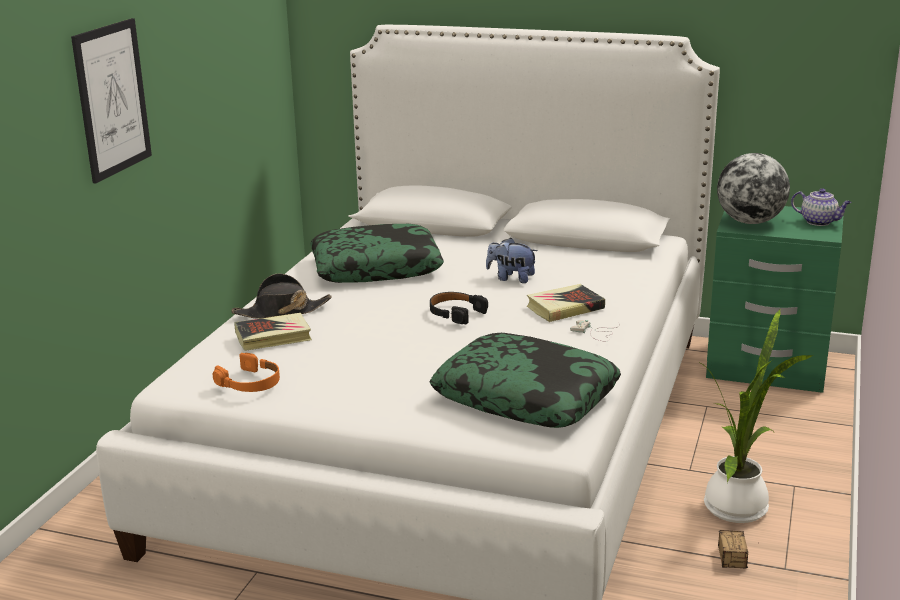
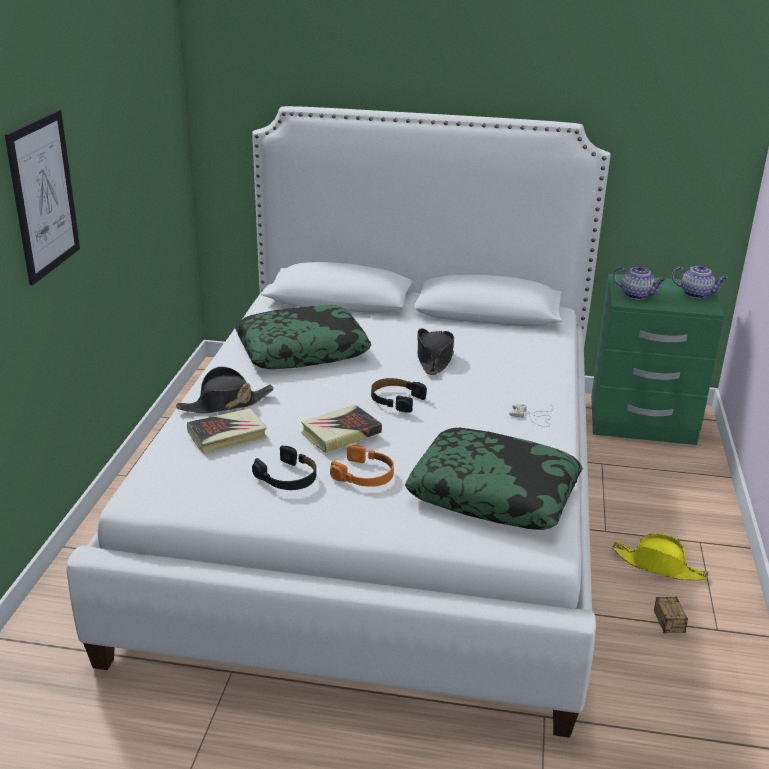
camera: 10 degrees left, 5 degrees up
(250, 383) = (220, 491): orange headphones -> orange headphones (364, 475)
(320, 374) = (288, 477): none -> black headphones
(511, 278) = (434, 358): plush toy -> black hat
(565, 308) = (495, 390): book -> book (341, 433)
(739, 505) = (659, 566): potted plant -> yellow hat
(750, 222) = (637, 295): globe -> teapot

